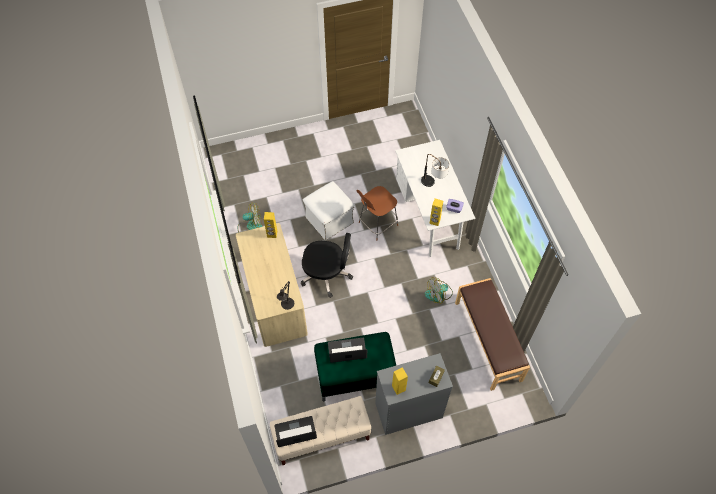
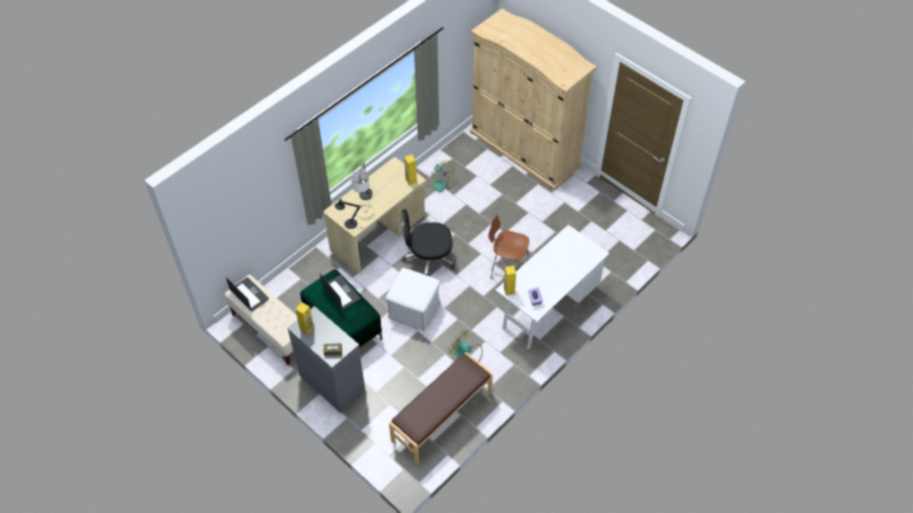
camera: 60 degrees right, 5 degrees down
(263, 150) = (524, 148): none -> beige wardrobe
(327, 274) = (428, 258): black office chair -> black office chair turned 105 degrees clockwise
(329, 220) = (485, 232): white ottoman -> white ottoman (413, 309)
(433, 185) = (550, 271): table lamp -> table lamp (364, 200)

